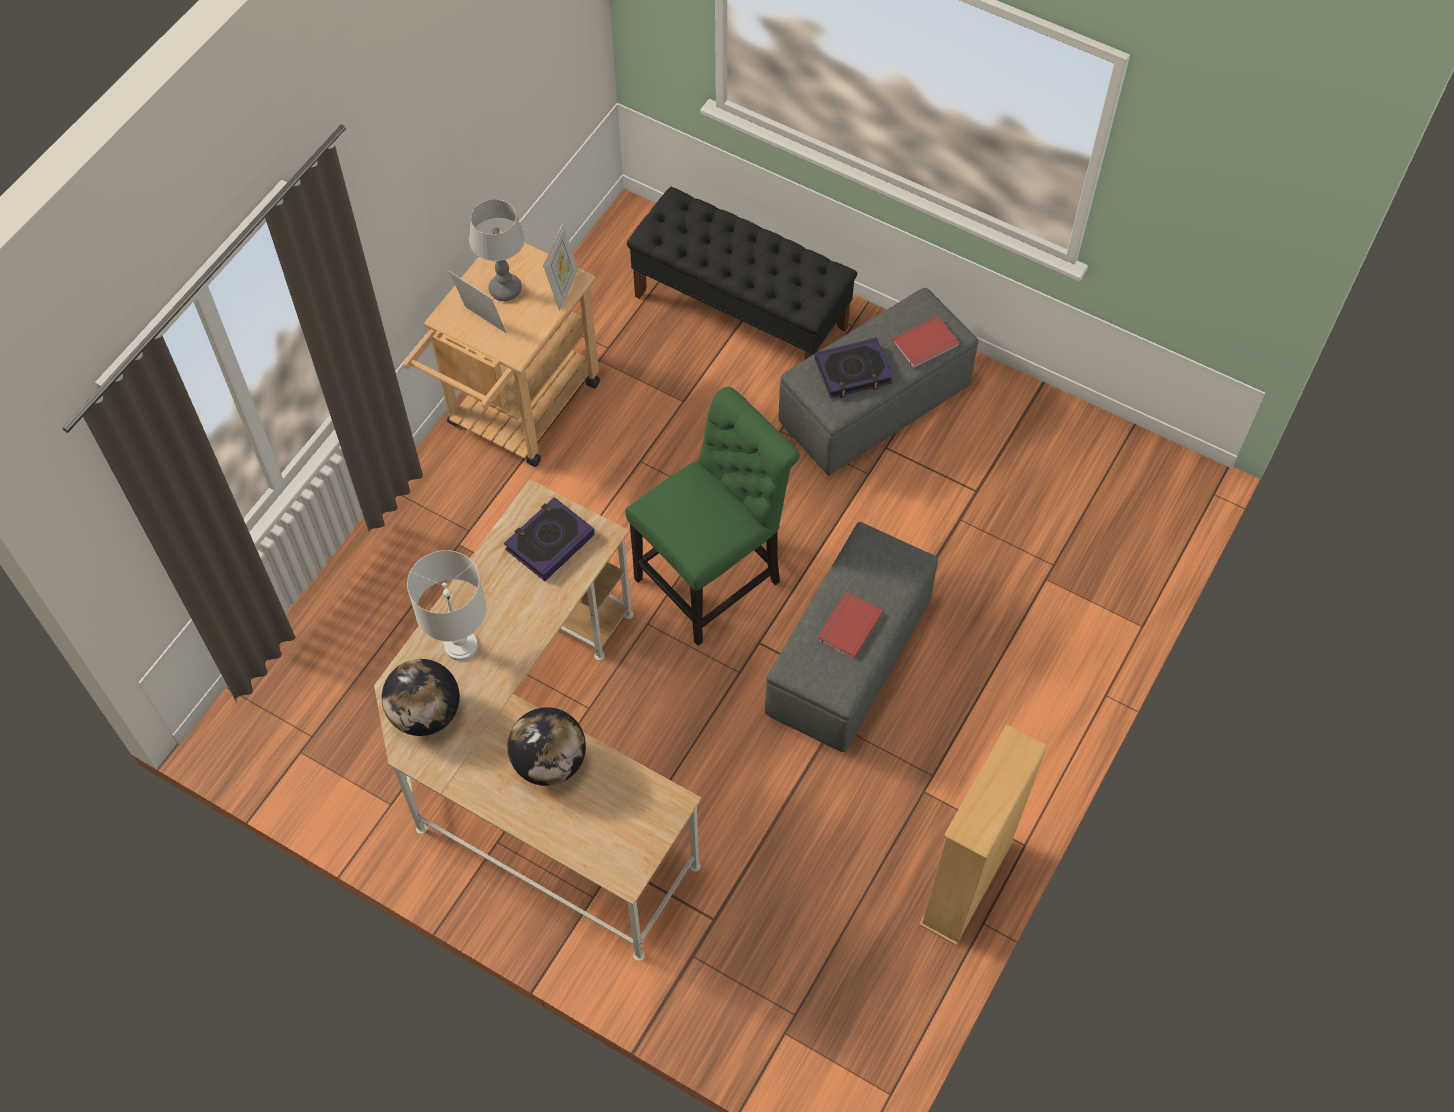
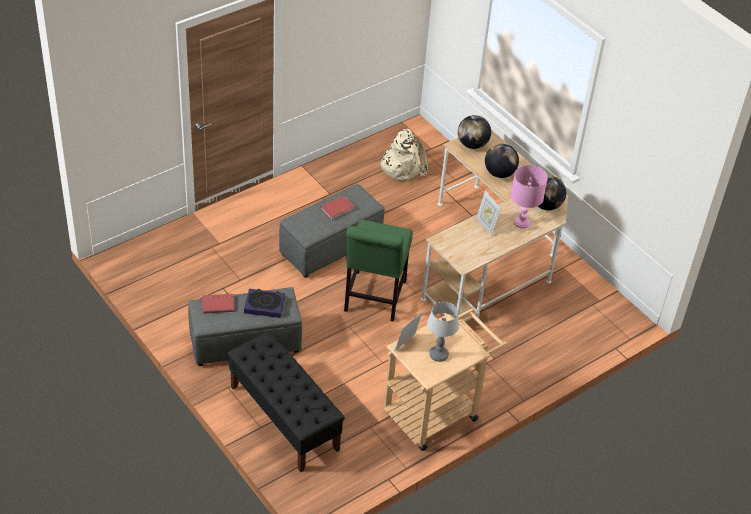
camera: 160 degrees left, 15 degrees down
(460, 645) = (522, 223): white table lamp -> pink table lamp
(482, 323) = (458, 342): picture frame -> picture frame (486, 226)
(549, 542) = (465, 246): book -> none
(638, 823) = (472, 144): none -> globe
(714, 577) = (373, 299): green chair -> green chair turned 60 degrees counterclockwise
(821, 942) = (402, 166): none -> beige backpack
(966, 884) = (333, 162): beige bookcase -> none

